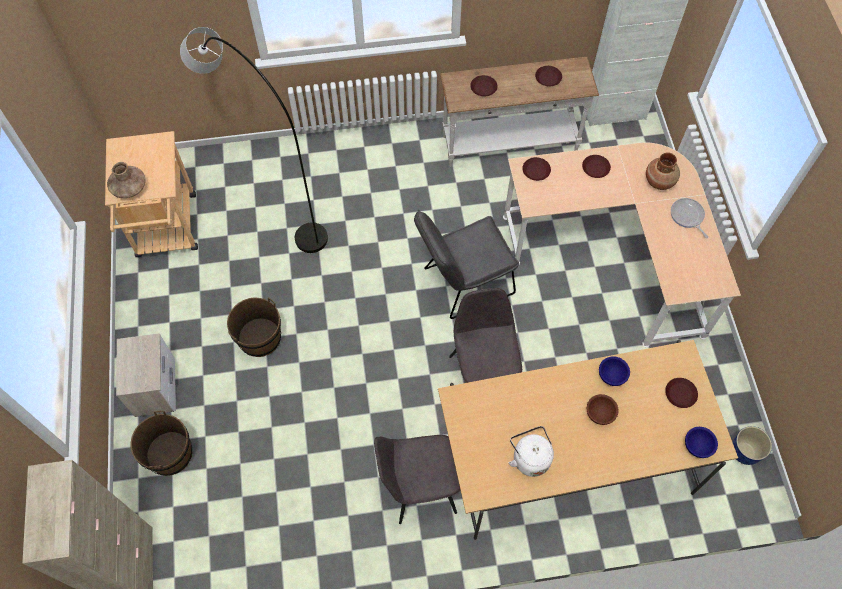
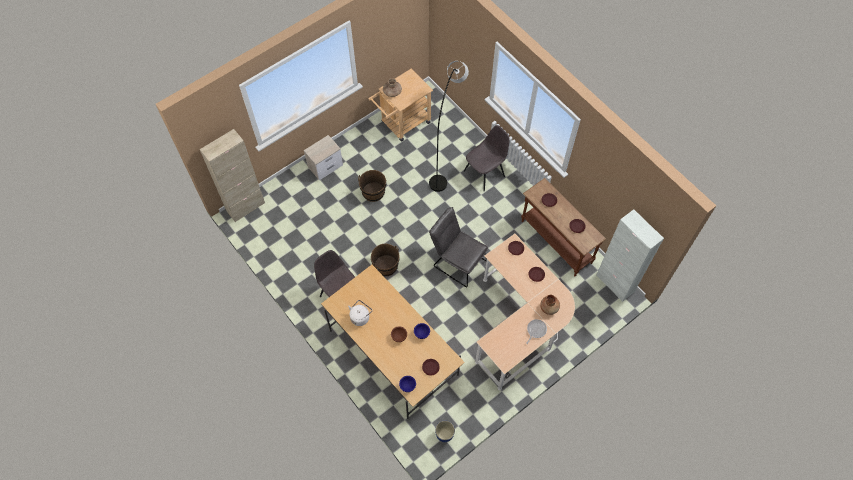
camera: 60 degrees right, 0 degrees up
(169, 454) = (299, 190): brown bucket -> brown bucket (385, 265)
(483, 373) = (413, 295): grey chair -> grey chair (485, 173)
(510, 144) = (555, 242): white console table -> brown console table

